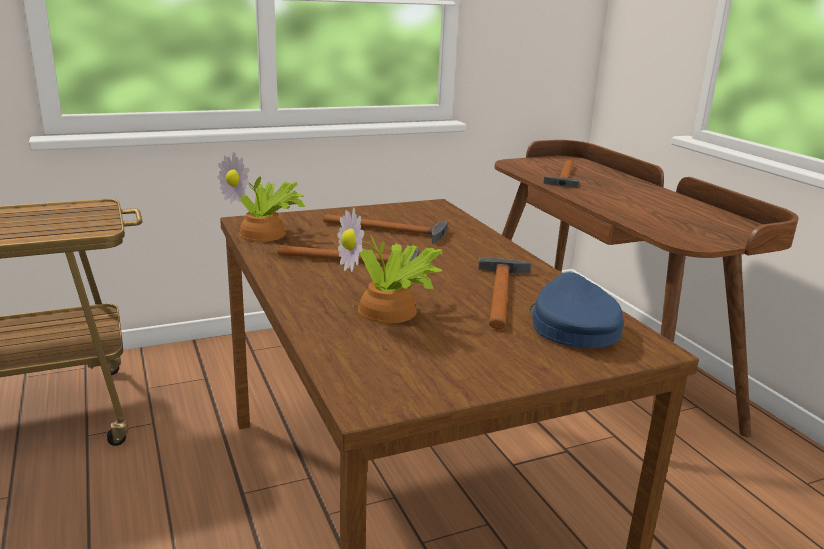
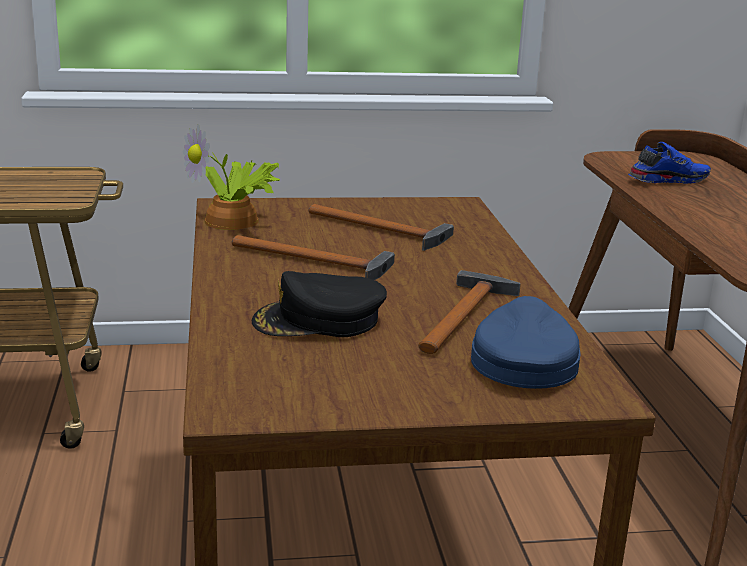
camera: 15 degrees right, 0 degrees up
(391, 311) = (319, 320): potted plant -> black cap
(564, 176) = (667, 180): hammer -> blue shoe

